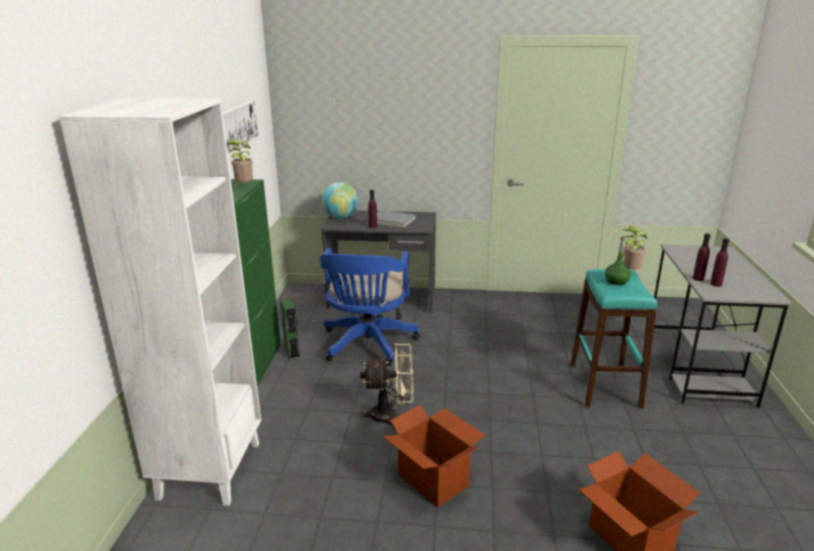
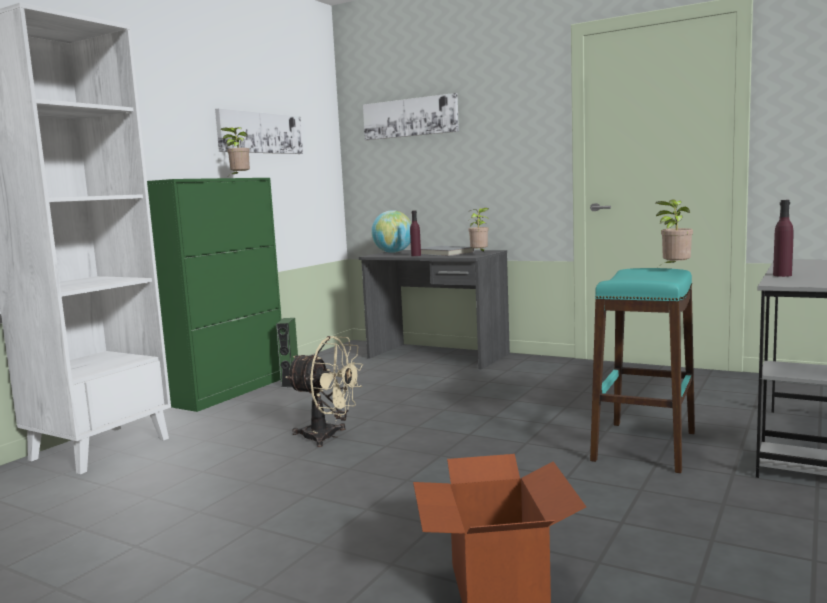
camera: 25 degrees right, 15 degrees down
(347, 96) = (410, 117): none -> picture
(367, 345) = (374, 386): blue office chair -> none
(425, 223) = (480, 254): none -> potted plant
(433, 480) = (306, 491): cardboard box -> none
(616, 281) = (642, 274): green bottle -> none
(716, 284) = (804, 278): purple bottle -> none

